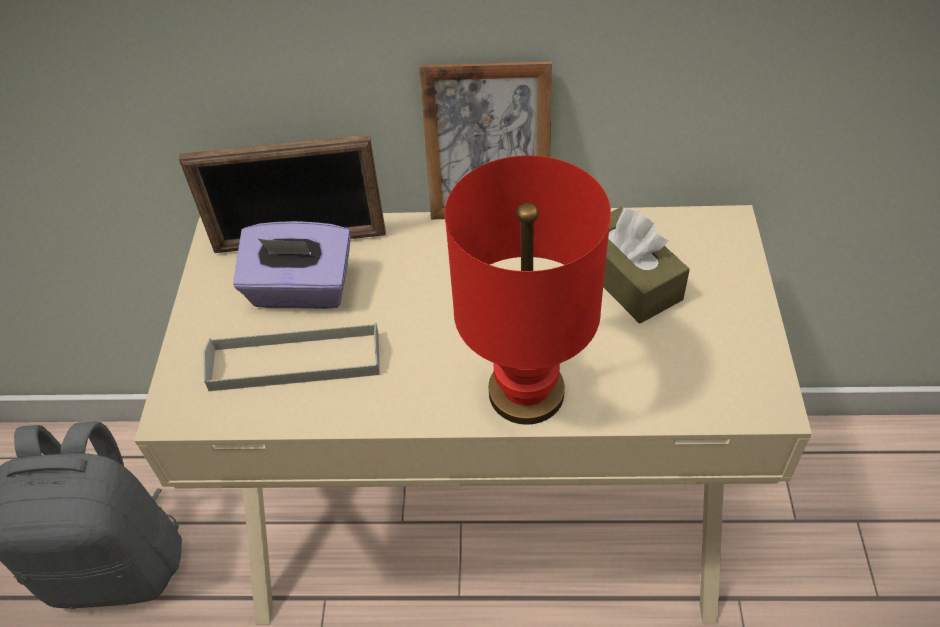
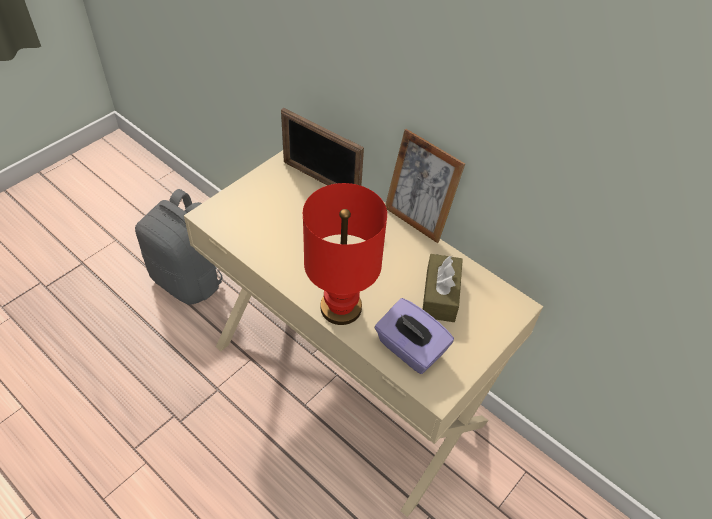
camera: 35 degrees right, 0 degrees up
(295, 361) = (267, 228): grey tray -> none
(301, 290) = (299, 201): purple tissue box -> purple tissue box (410, 349)

